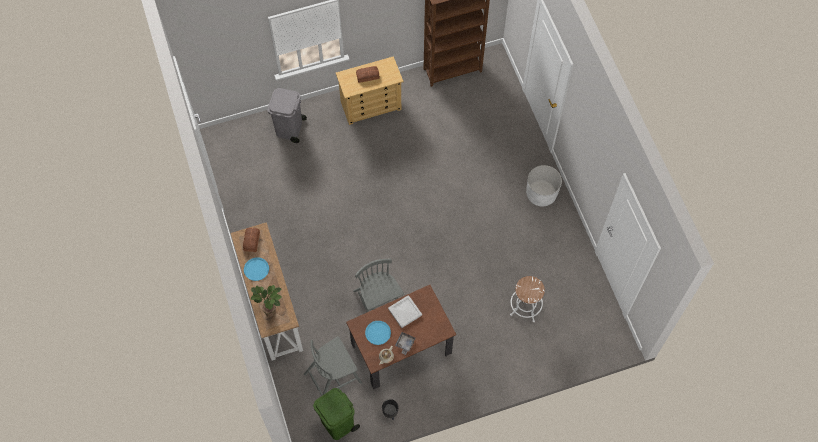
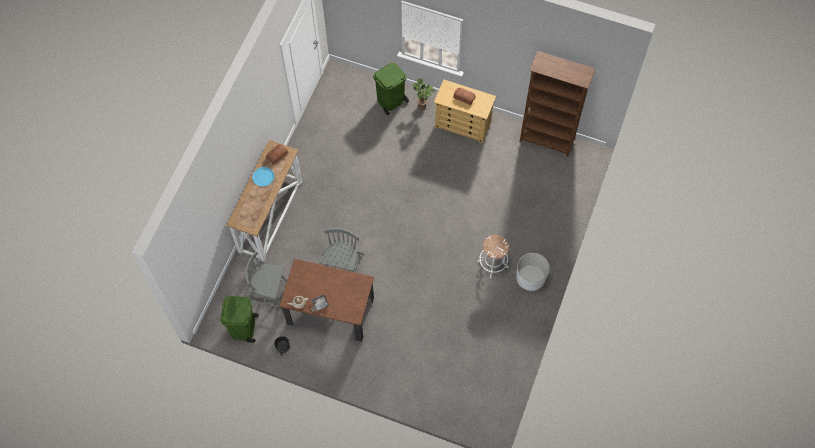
camera: 40 degrees right, 0 degrees up
(272, 311) = (248, 213): potted plant -> potted plant (423, 107)
(289, 129) = (390, 101): grey trash can -> green trash can
(378, 333) = (308, 282): blue plate -> none
(405, 312) = (339, 283): white tray -> none
(525, 307) = (443, 350): white stool -> white stool (493, 264)

